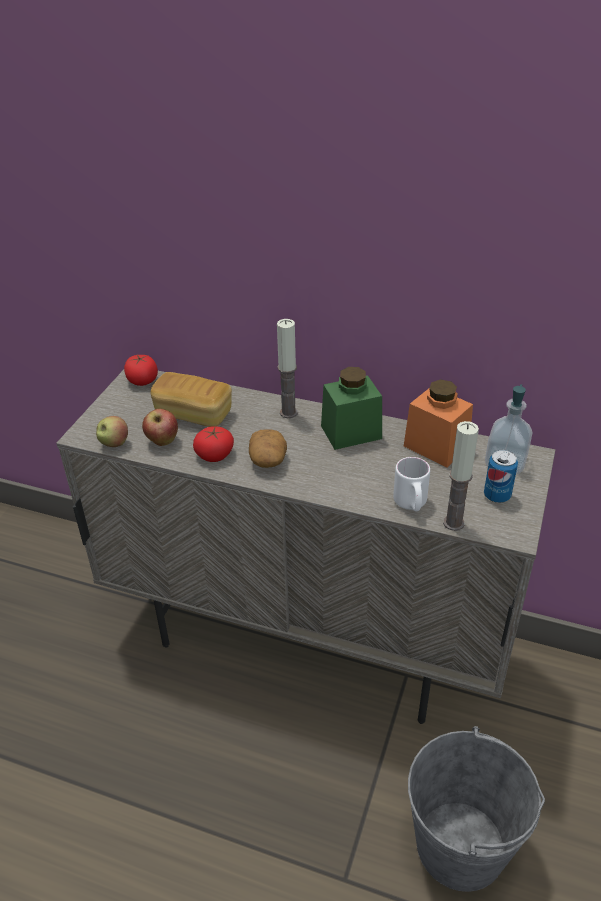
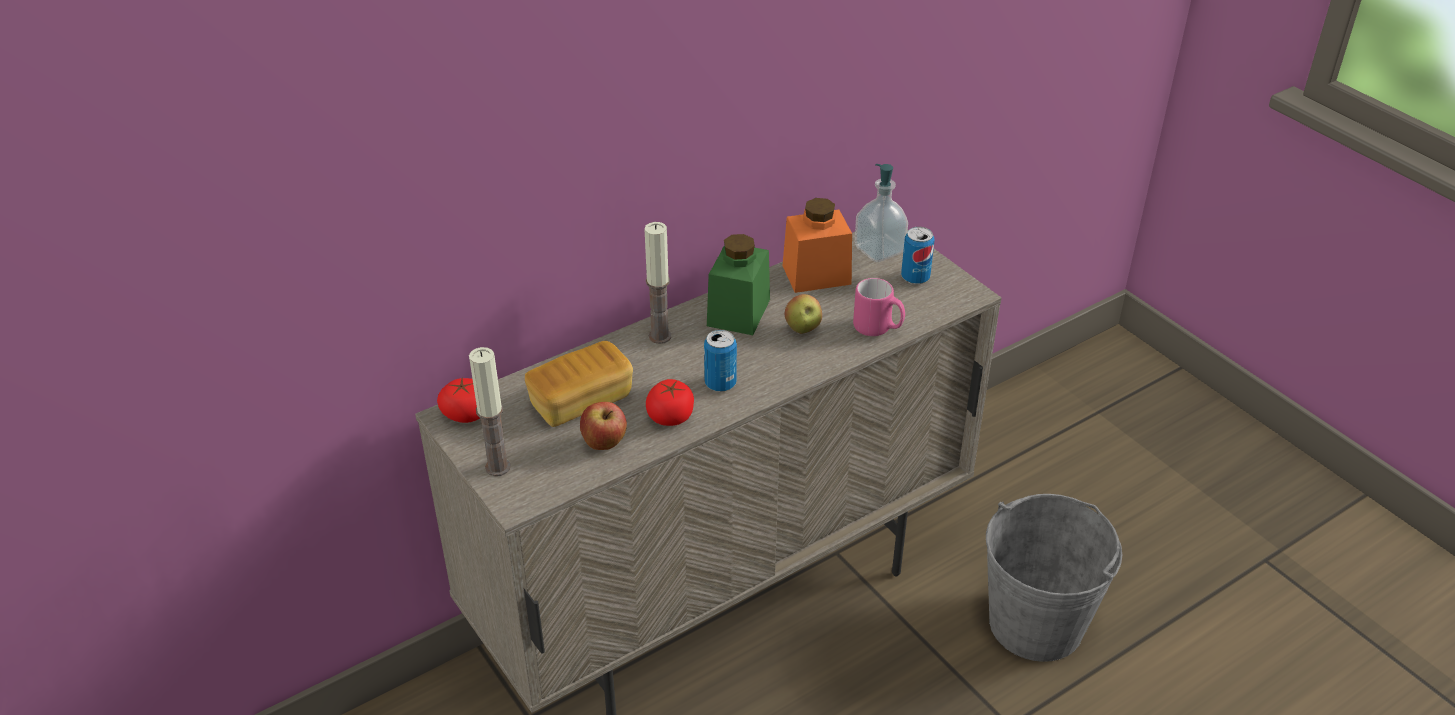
camera: 55 degrees left, 0 degrees up
(114, 444) = (565, 482): apple -> apple (803, 329)
(268, 459) = (720, 383): potato -> can
(411, 504) = (878, 329): white mug -> pink mug
(453, 523) = (925, 318): candle -> candle (498, 467)

